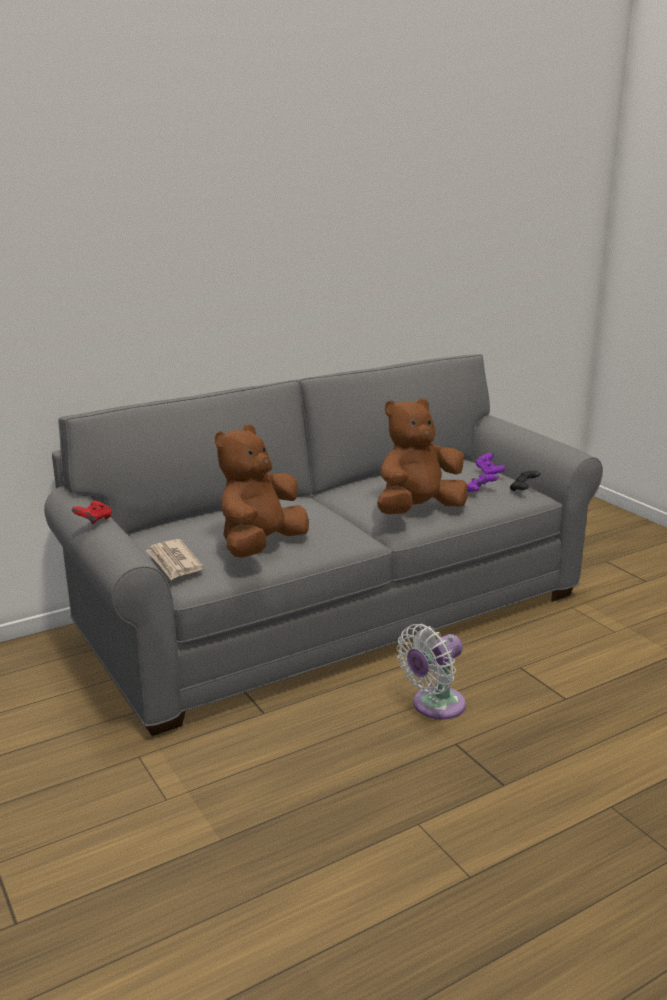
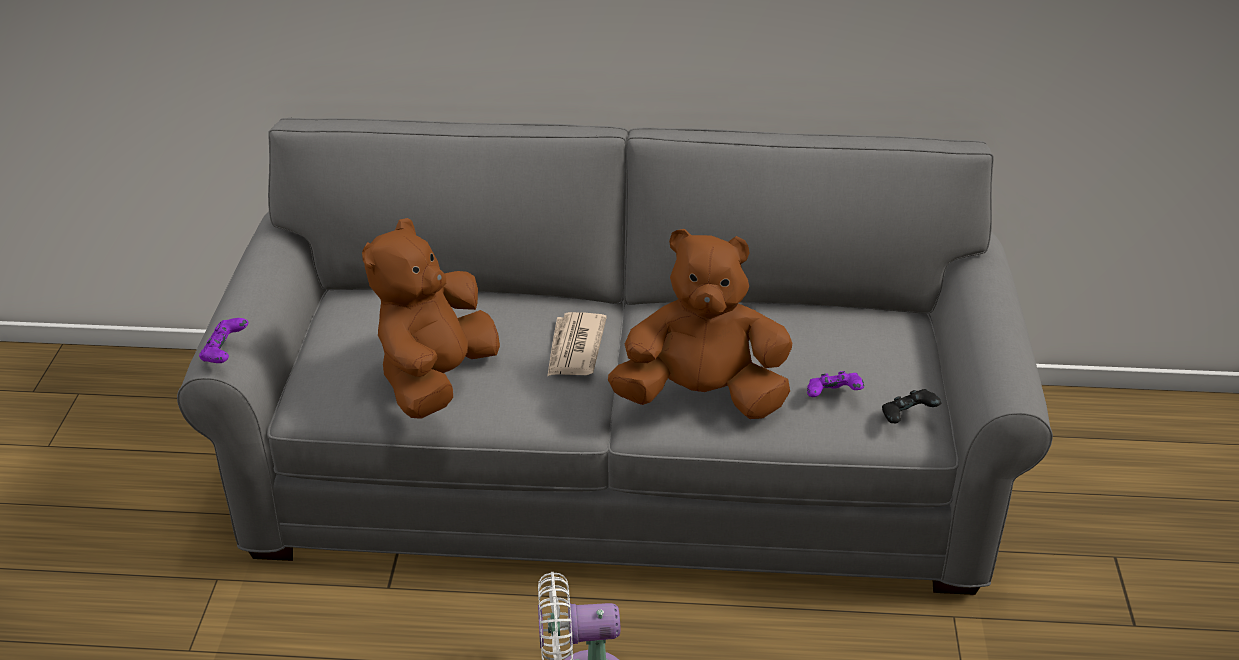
camera: 35 degrees right, 15 degrees up
(94, 521) = (245, 281): red game controller -> none
(174, 562) = (319, 365): newspaper -> newspaper (574, 348)
(260, 546) = (436, 380): brown plush toy -> brown plush toy turned 45 degrees counterclockwise
(489, 473) = (899, 362): purple game controller -> purple game controller (225, 353)

